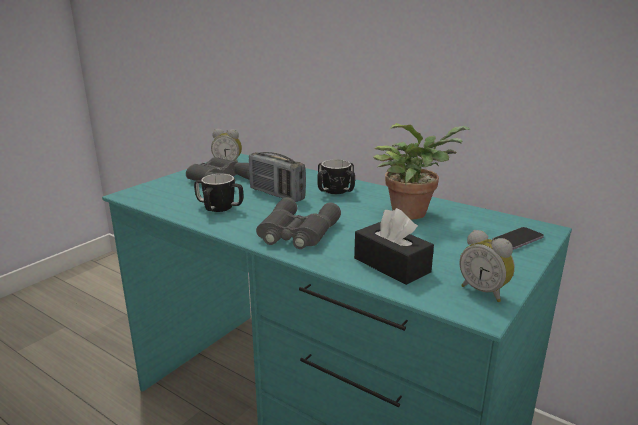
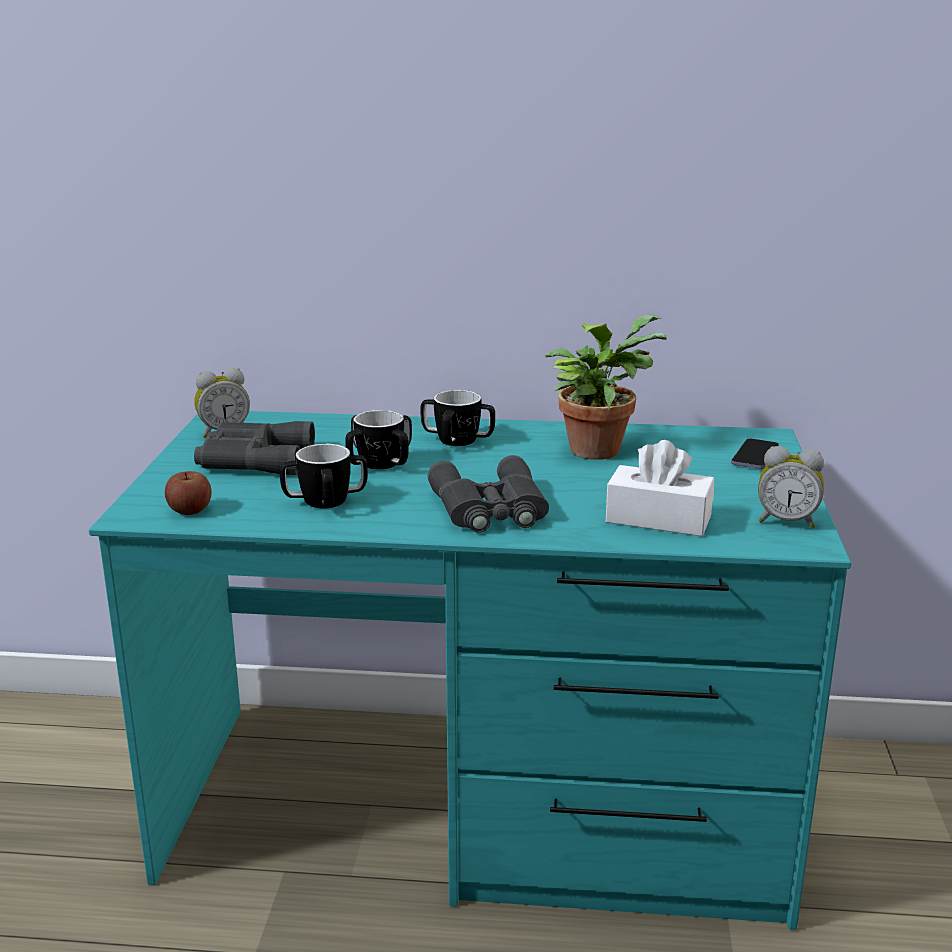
camera: 30 degrees left, 0 degrees up
(154, 198) = (190, 510): none -> apple
(277, 194) = (380, 463): radio -> mug
(391, 265) = (658, 519): black tissue box -> white tissue box

